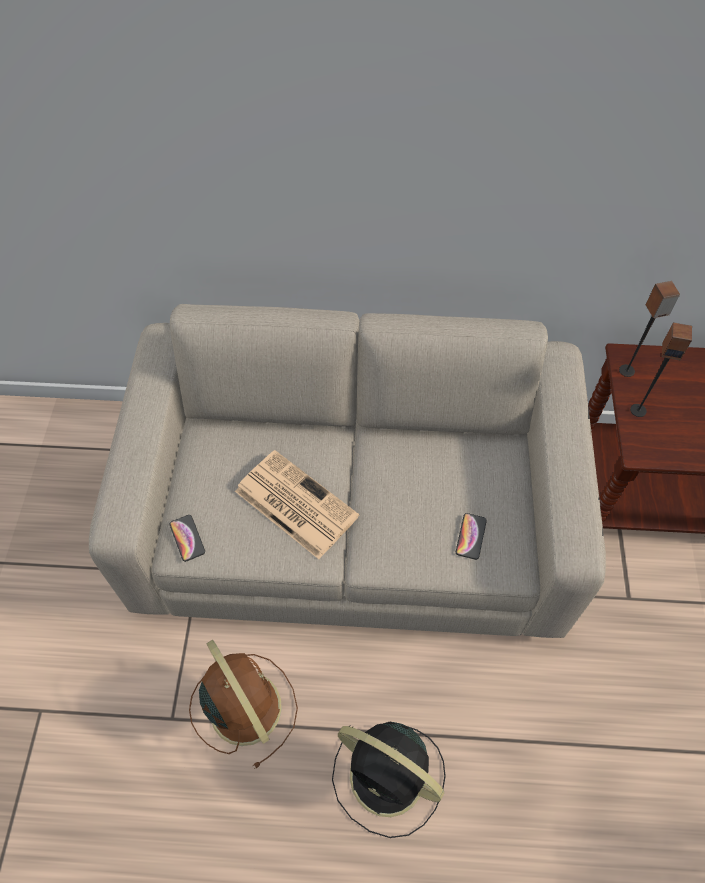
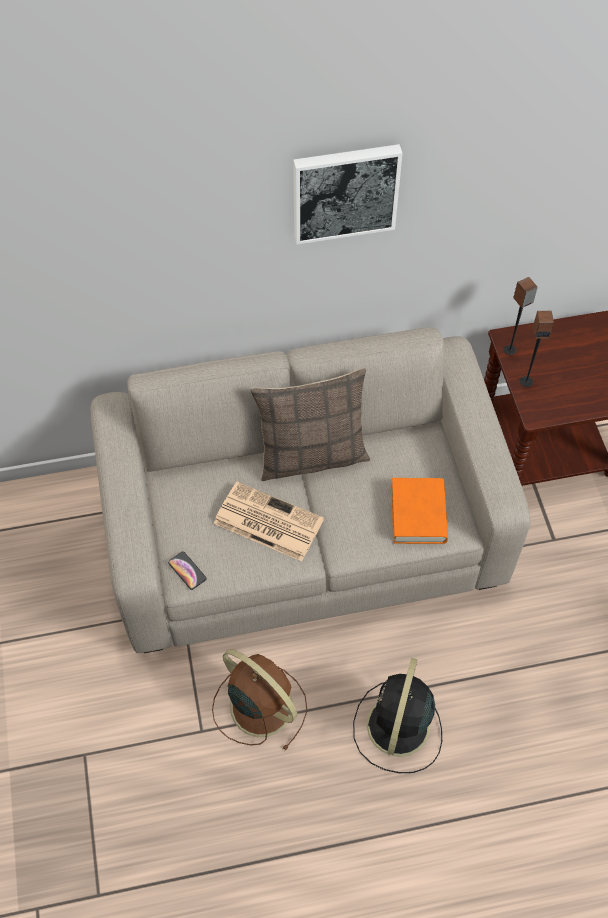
camera: 15 degrees left, 0 degrees up
(369, 440) = (312, 455): none -> pillow
(390, 778) = (397, 728): black fan -> black fan turned 90 degrees clockwise
(456, 111) = (344, 191): none -> picture
(471, 536) = (418, 514): phone -> orange book

